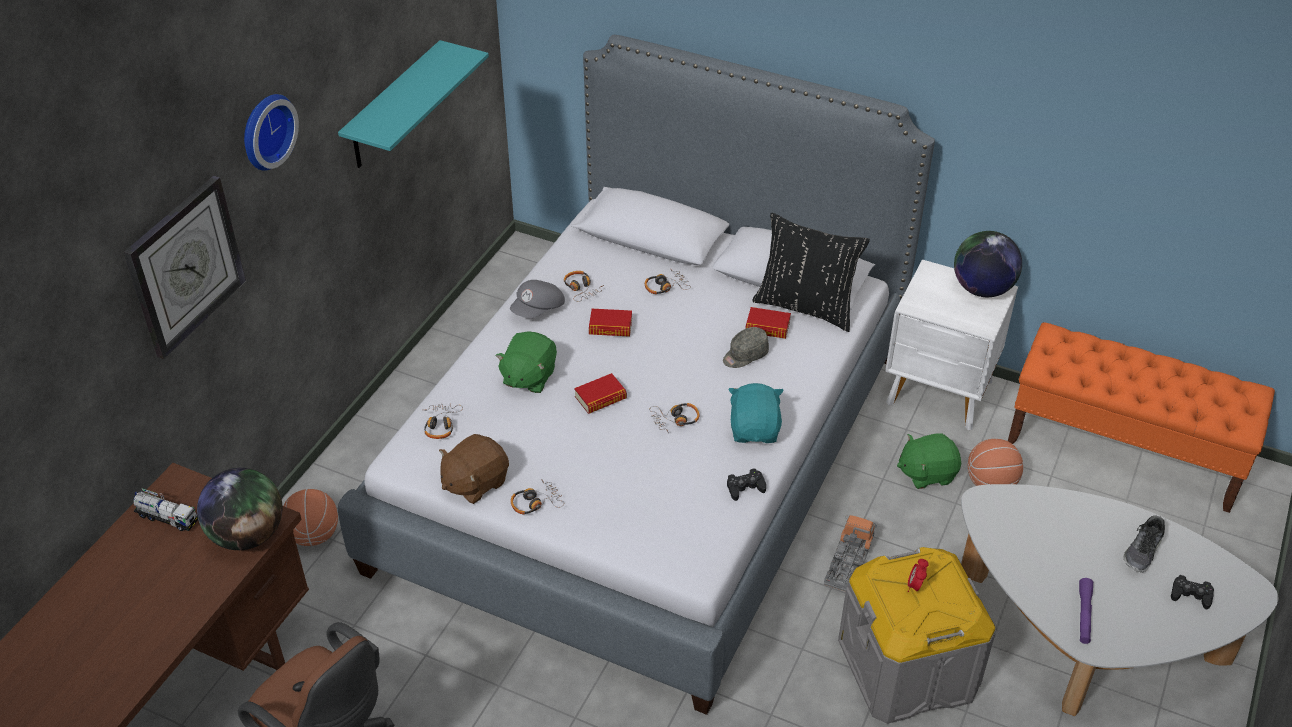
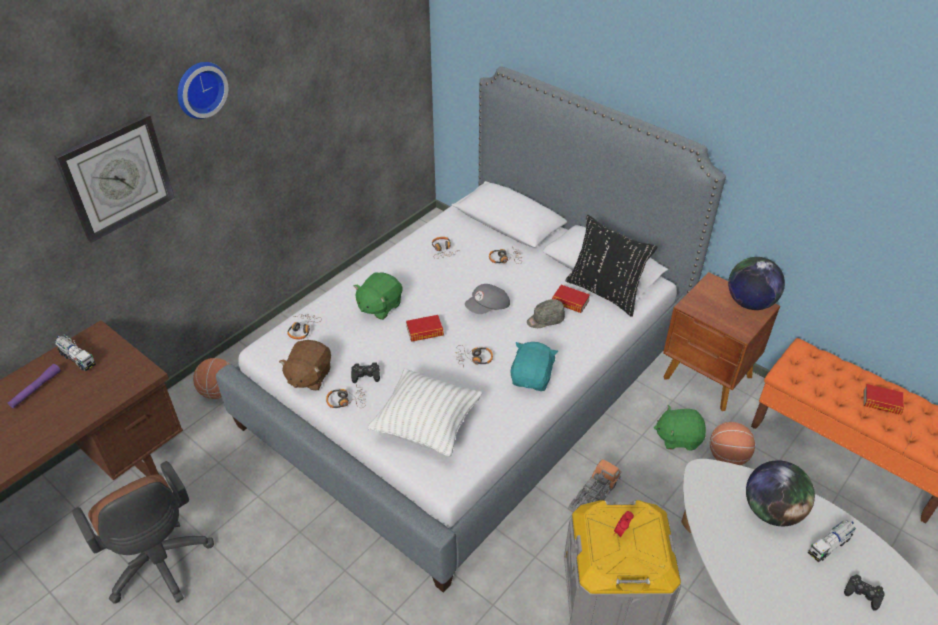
camera: 15 degrees right, 0 degrees up
(248, 535) = (124, 382): globe -> globe (771, 511)
(394, 107) = (327, 95): turquoise shelf -> none
(475, 482) = (309, 376): brown plush toy -> brown plush toy turned 45 degrees counterclockwise
(538, 309) = (406, 259): grey cap -> grey cap (488, 308)
(610, 327) = (453, 281): book -> book (881, 402)
(649, 512) = (427, 426): none -> white pillow
(745, 487) = (508, 422): black game controller -> black game controller (366, 375)
(940, 394) = (707, 379): white nightstand -> brown nightstand
(1084, 615) = (761, 589): purple flashlight -> purple flashlight (36, 389)
(1142, 552) = (829, 545): shoe -> toy truck

